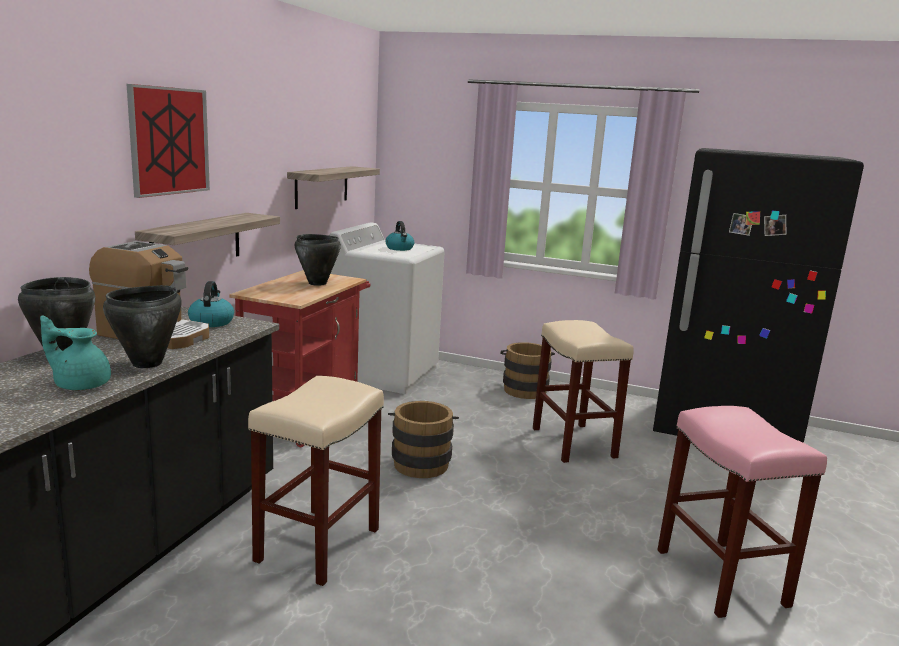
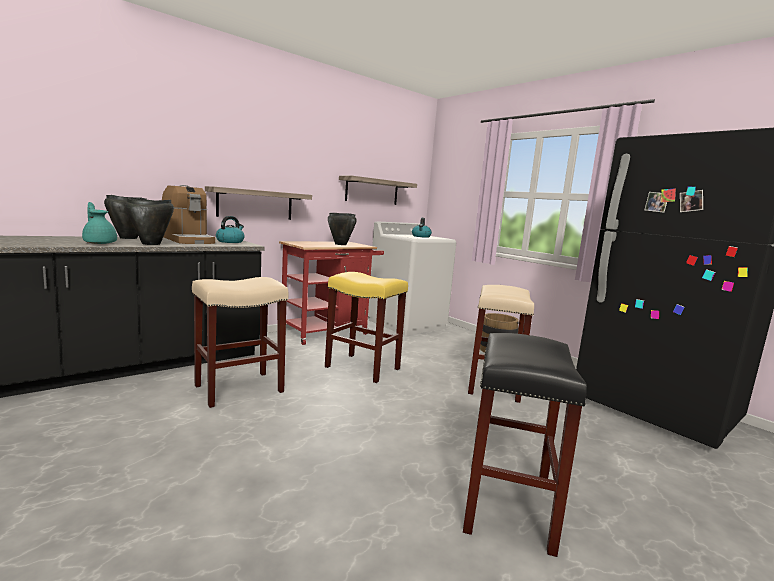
camera: 30 degrees right, 5 degrees down
(169, 141) = (237, 138): picture -> none
(421, 462) = (363, 368): brown bucket -> yellow stool
(722, 578) = (509, 507): pink stool -> black stool

